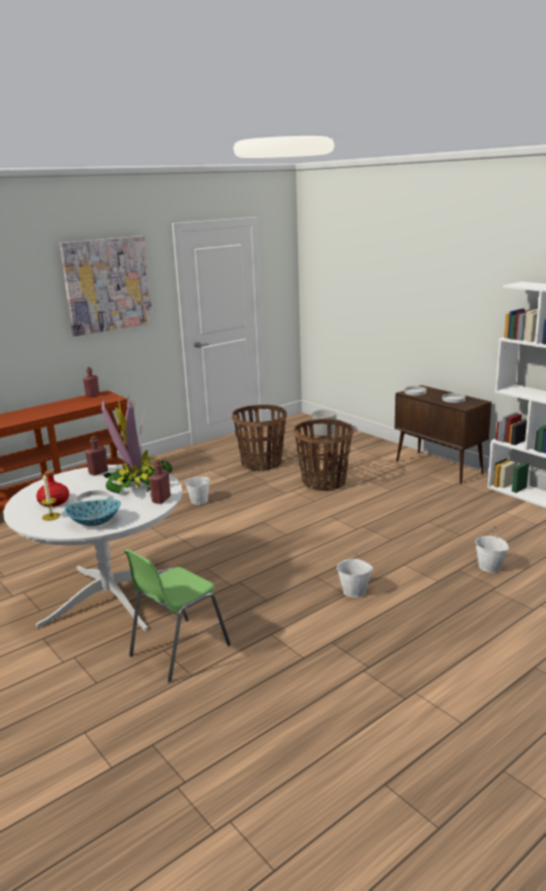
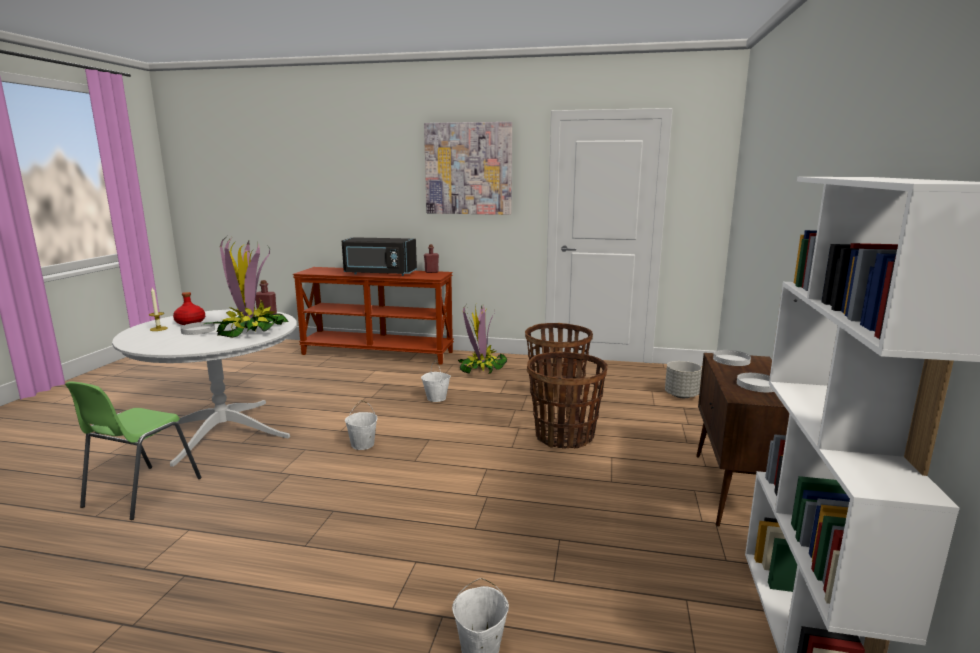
camera: 50 degrees right, 5 degrees down
(53, 410) = (379, 273): none -> black microwave
(95, 522) = (150, 341): bowl -> none
(161, 500) = (214, 346): red bottle -> none
(172, 470) = (481, 368): none -> potted plant
(178, 650) = (141, 492): green chair -> green chair turned 75 degrees counterclockwise
(354, 591) = (315, 549): white bucket -> white bucket (363, 445)

